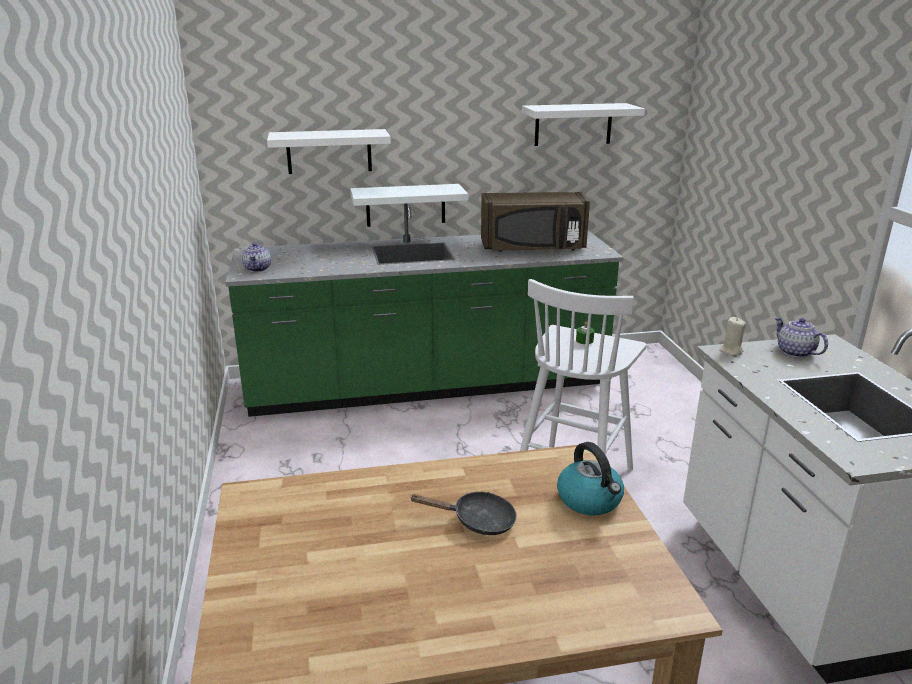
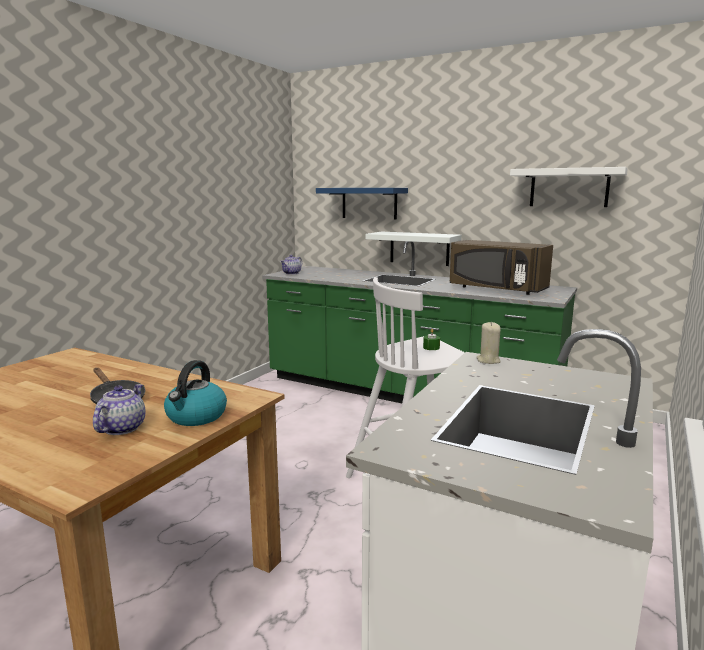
camera: 40 degrees right, 10 degrees down
(329, 151) = (369, 203): white shelf -> blue shelf
(794, 352) = (556, 376): teapot -> teapot (122, 428)

